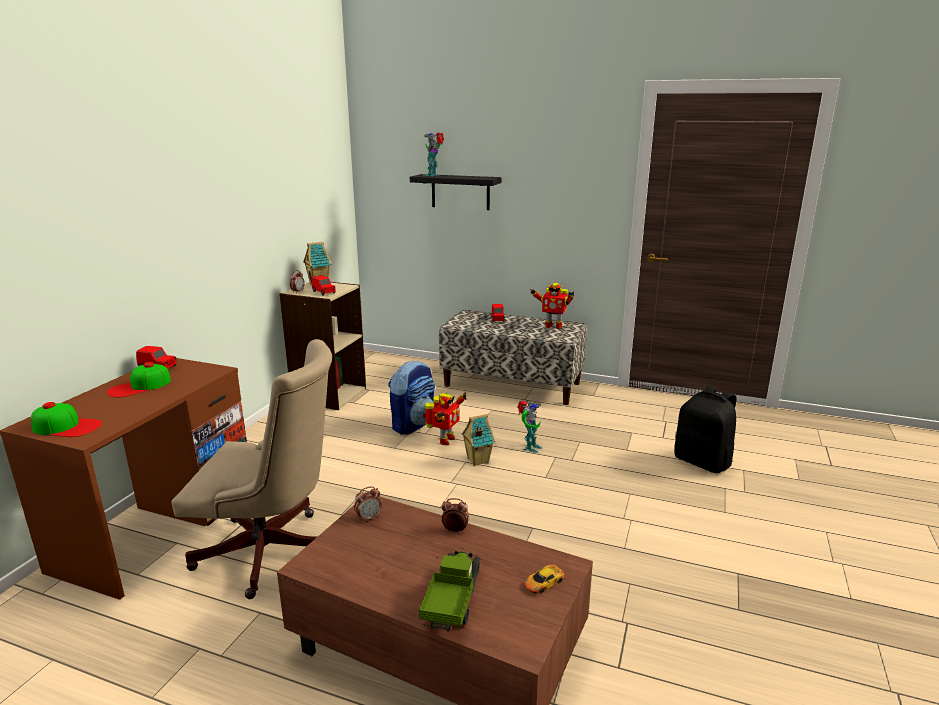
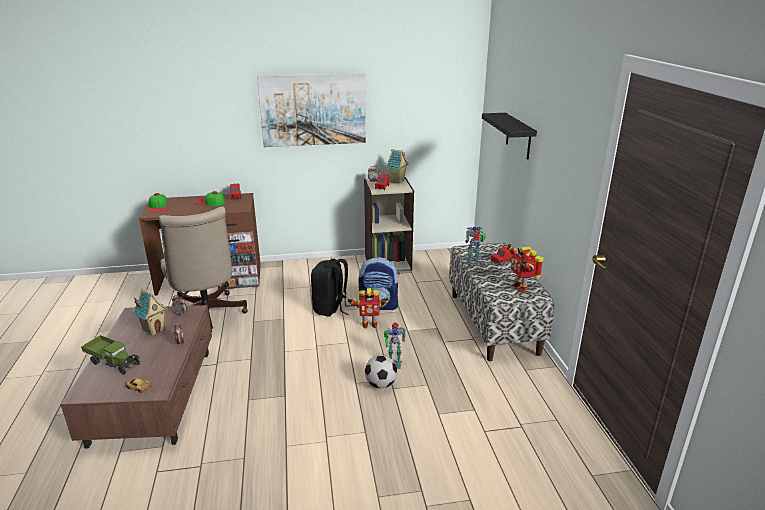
camera: 60 degrees right, 5 degrees up
(216, 203) = (313, 109): none -> picture
(433, 175) = (501, 116): toy robot -> toy robot (473, 262)
(452, 601) = (113, 362): toy truck -> toy truck turned 45 degrees clockwise
(477, 460) = (353, 346): toy house -> toy house (154, 330)
(560, 464) = (381, 384): none -> football
(703, 462) = (459, 467): black backpack -> black backpack (331, 308)

